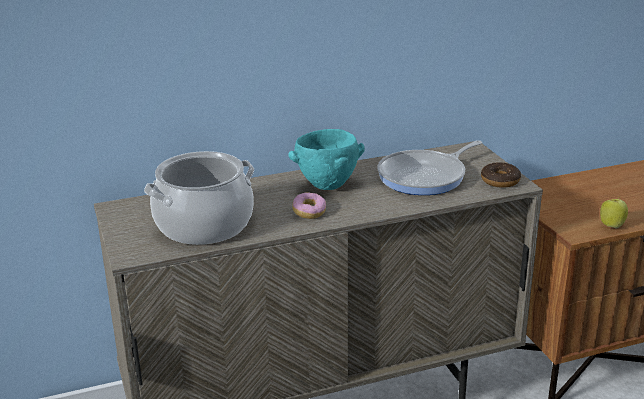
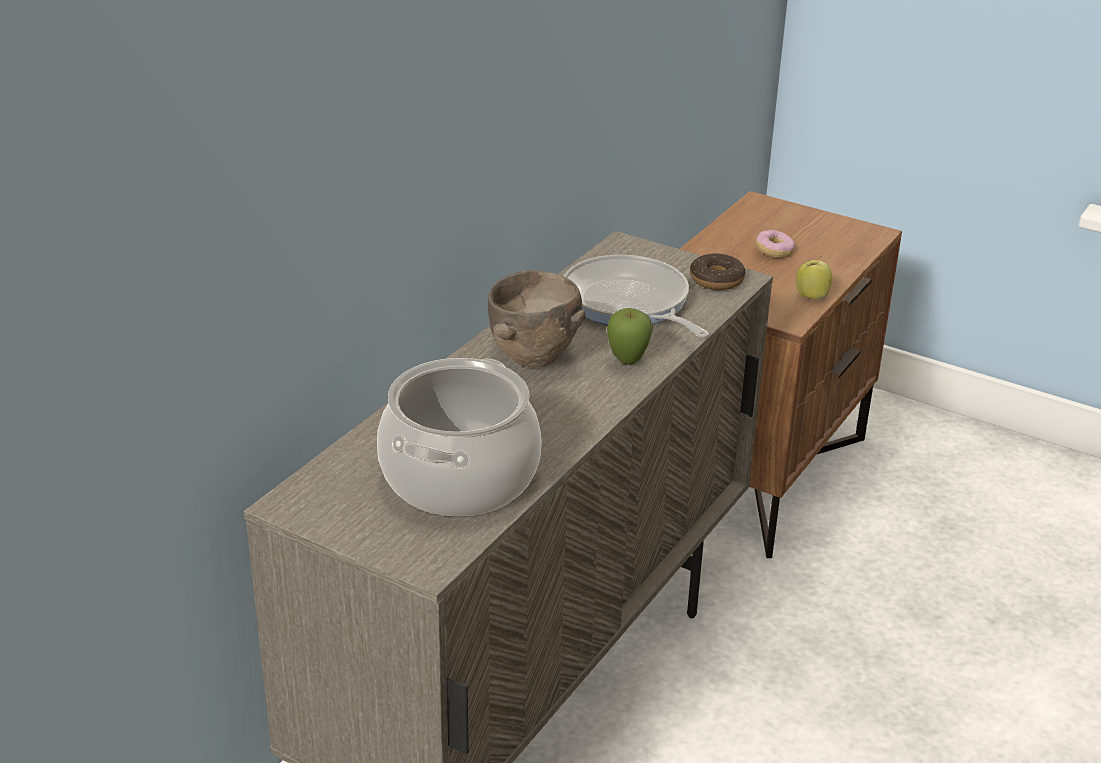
camera: 40 degrees left, 5 degrees up
(309, 212) = (566, 406): donut -> donut (774, 252)
(328, 186) = (533, 359): turquoise bowl -> brown bowl
(377, 204) = (627, 362): none -> apple
(425, 177) = (629, 303): frying pan -> frying pan turned 135 degrees clockwise

